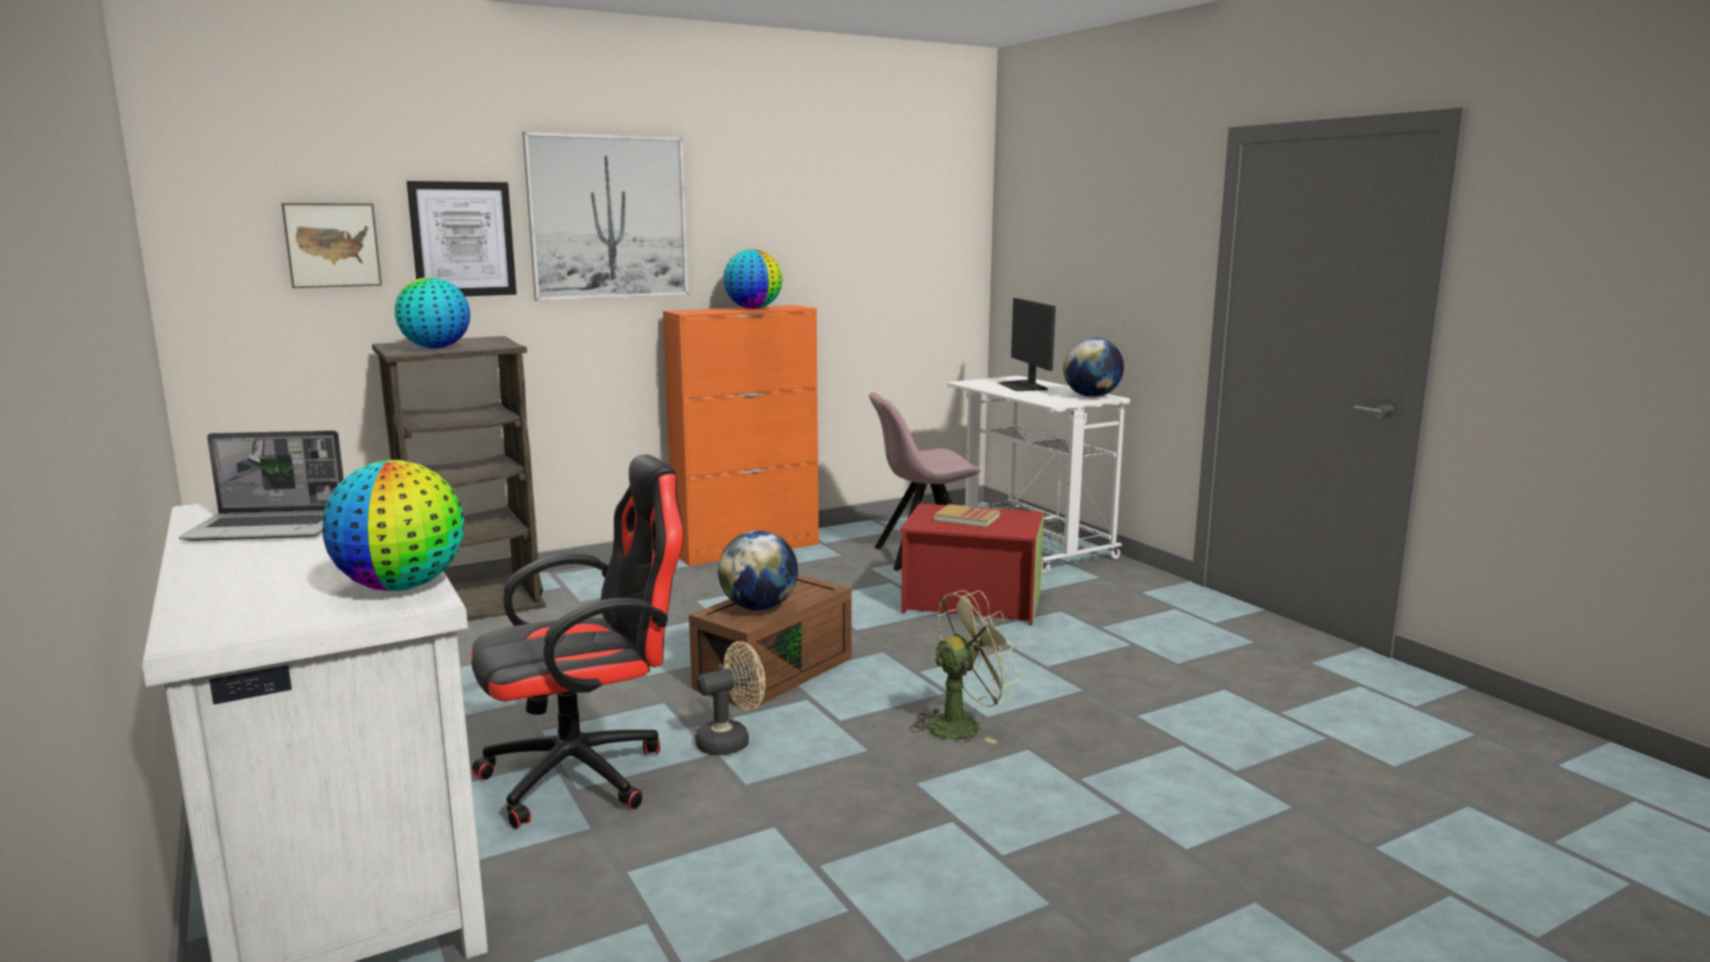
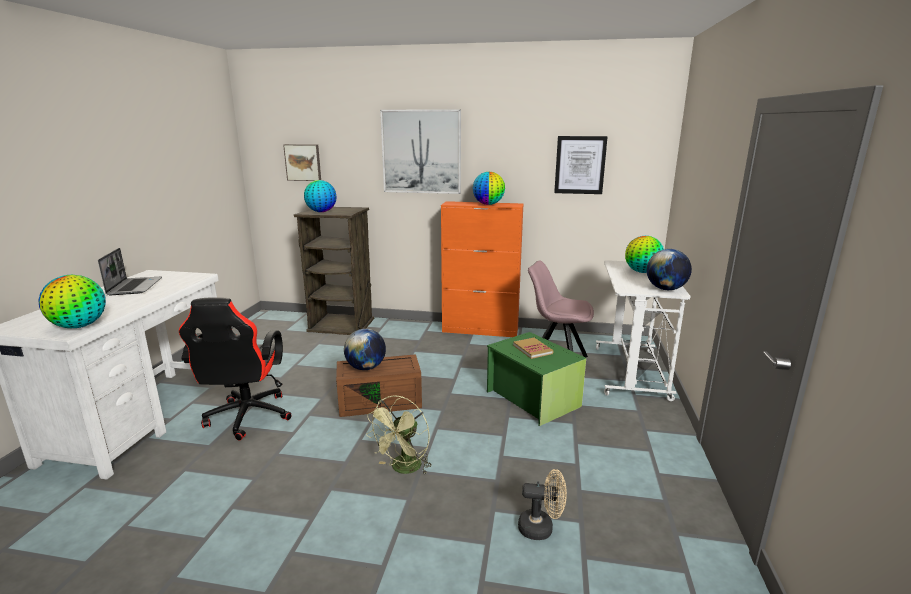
camera: 40 degrees right, 5 degrees up
(270, 528) = (134, 287): laptop -> laptop turned 135 degrees counterclockwise
(462, 239) = (354, 161): picture -> picture (580, 165)
(589, 774) = (246, 420): black office chair -> black office chair turned 75 degrees clockwise
(731, 741) = (309, 429): beige fan -> beige fan (541, 528)
(963, 725) = (403, 469): green fan -> green fan turned 105 degrees clockwise
(971, 601) = (533, 398): red storage box -> green storage box
(1023, 386) = (642, 272): monitor -> globe

